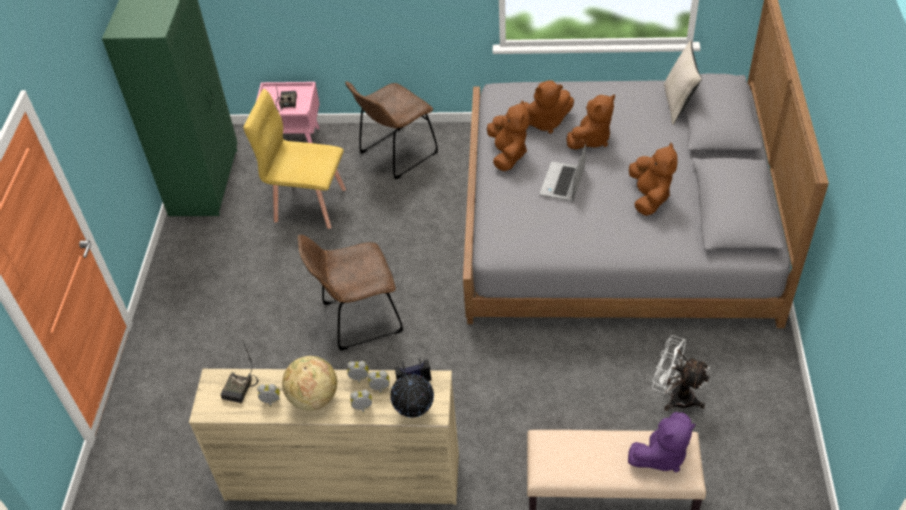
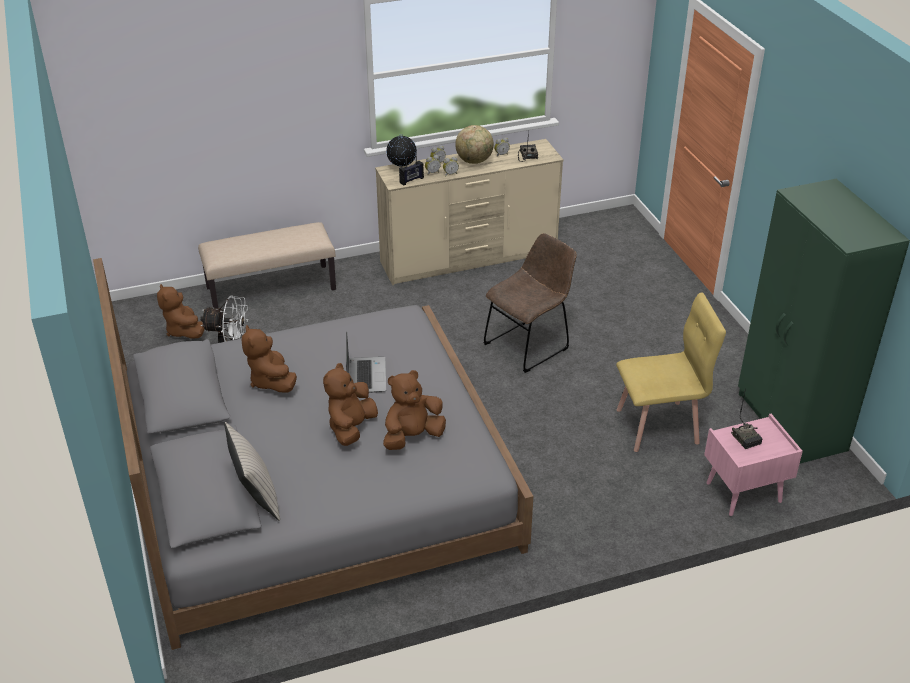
camera: 155 degrees right, 10 degrees down
(395, 155) = (609, 503): brown chair -> none
(508, 154) = (437, 393): brown plush toy -> brown plush toy (184, 331)
(661, 455) = (231, 247): purple plush toy -> none

